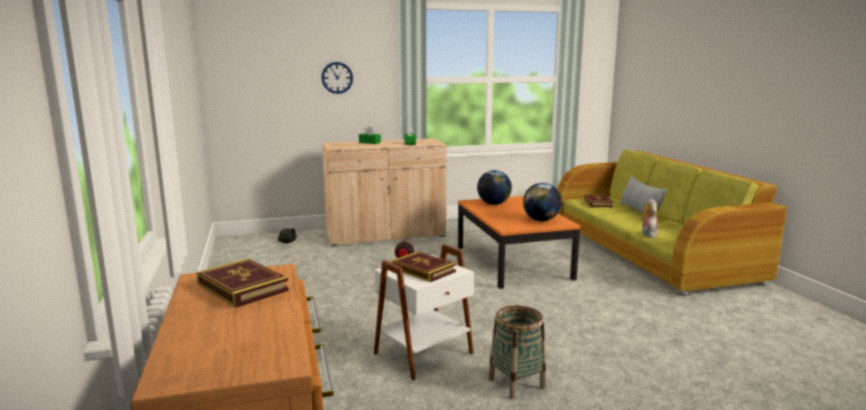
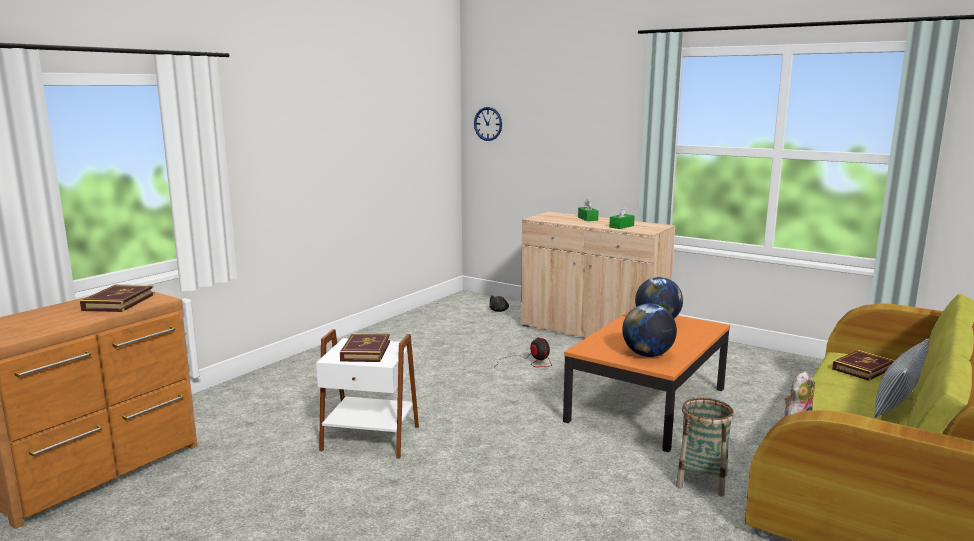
camera: 50 degrees right, 0 degrees up
(337, 77) = (581, 140): wall clock -> wall clock (488, 124)
(516, 383) = (366, 497): basket -> basket (702, 481)

